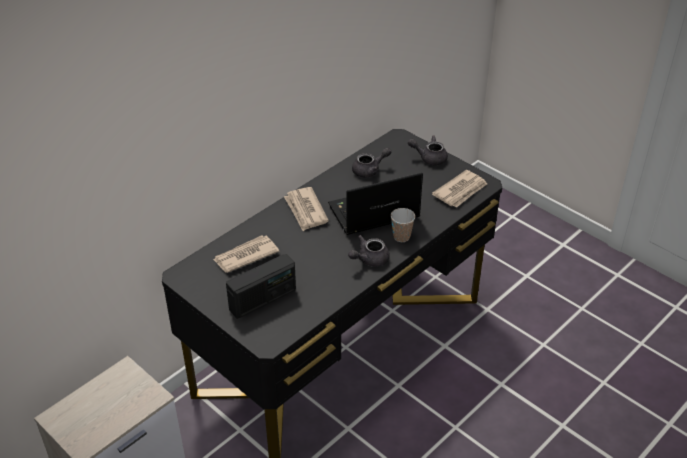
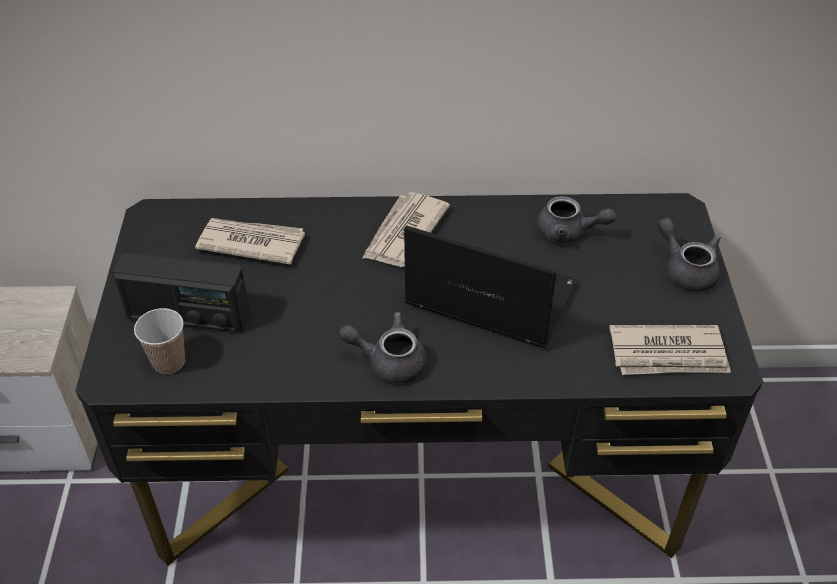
camera: 45 degrees right, 5 degrees up
(401, 237) = (479, 361): cup -> cup (169, 362)

